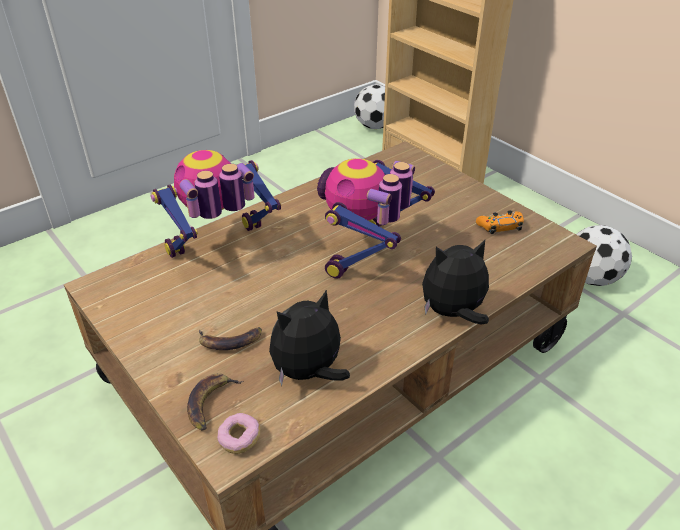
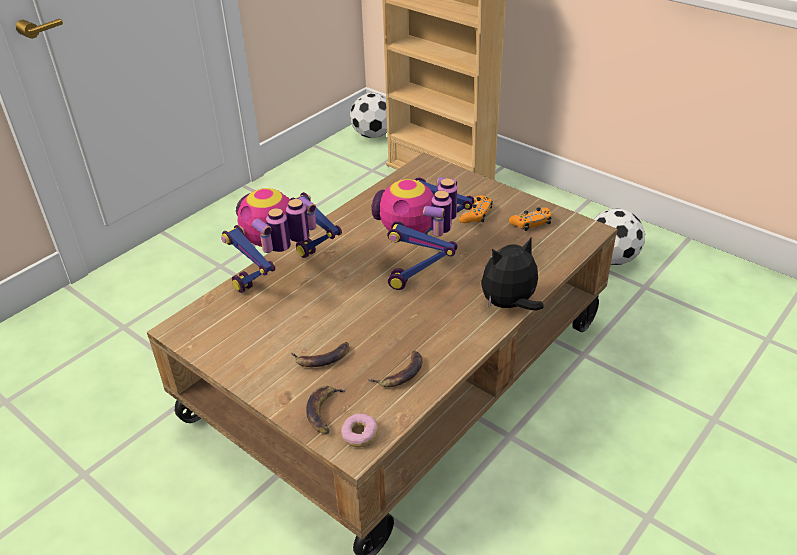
camera: 10 degrees left, 0 degrees up
(309, 372) = (401, 373): plush toy -> banana
(442, 210) = (476, 214): none -> orange game controller

